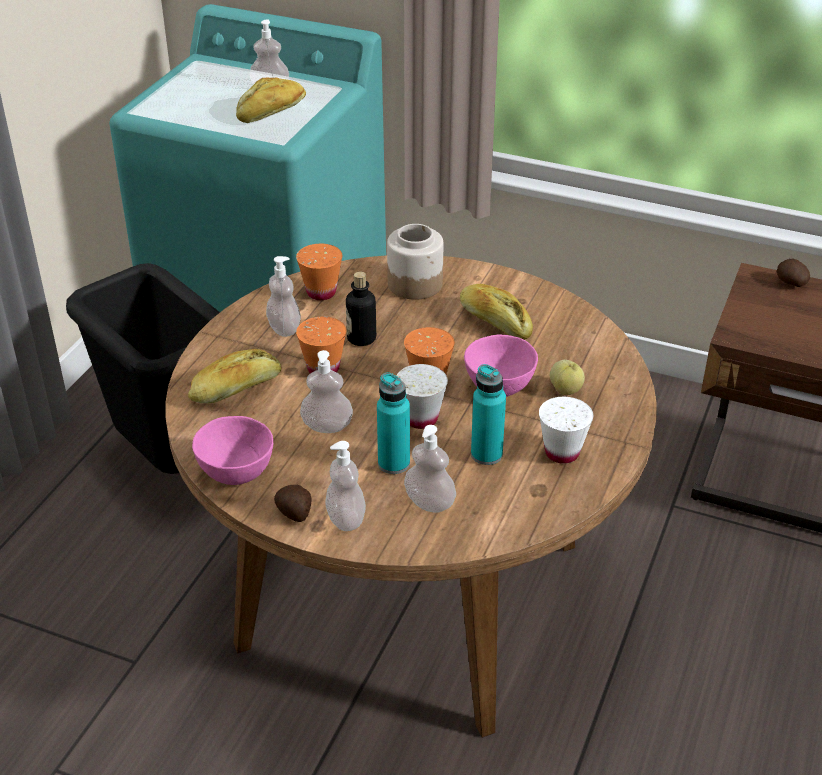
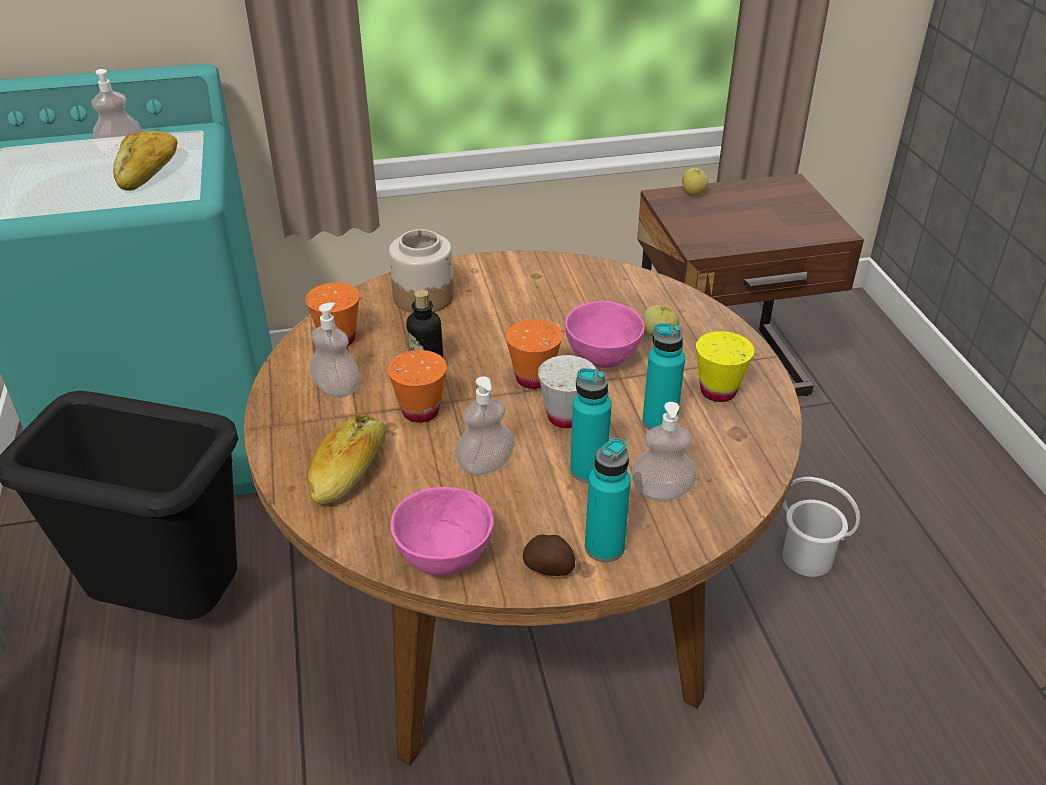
camera: 35 degrees left, 0 degrees up
(346, 519) = (604, 547): soap dispenser -> turquoise bottle
(495, 322) = (533, 302): bread -> none
(562, 453) = (718, 391): white cup -> yellow cup
(700, 678) = (807, 557): none -> white bucket
(790, 283) = (693, 193): potato -> apple

